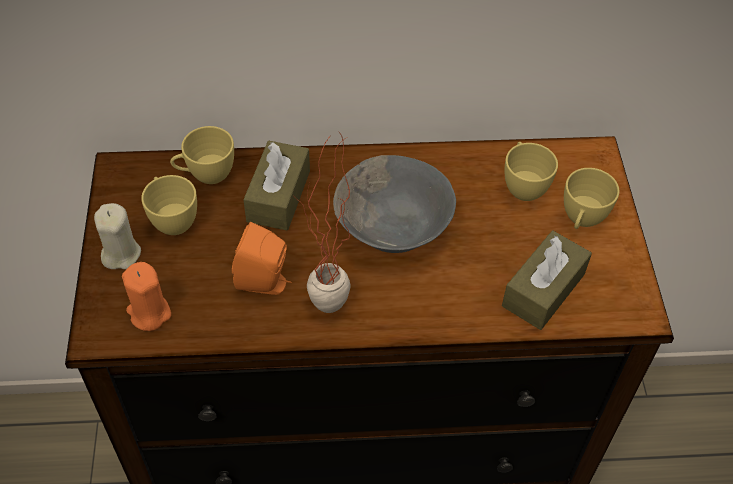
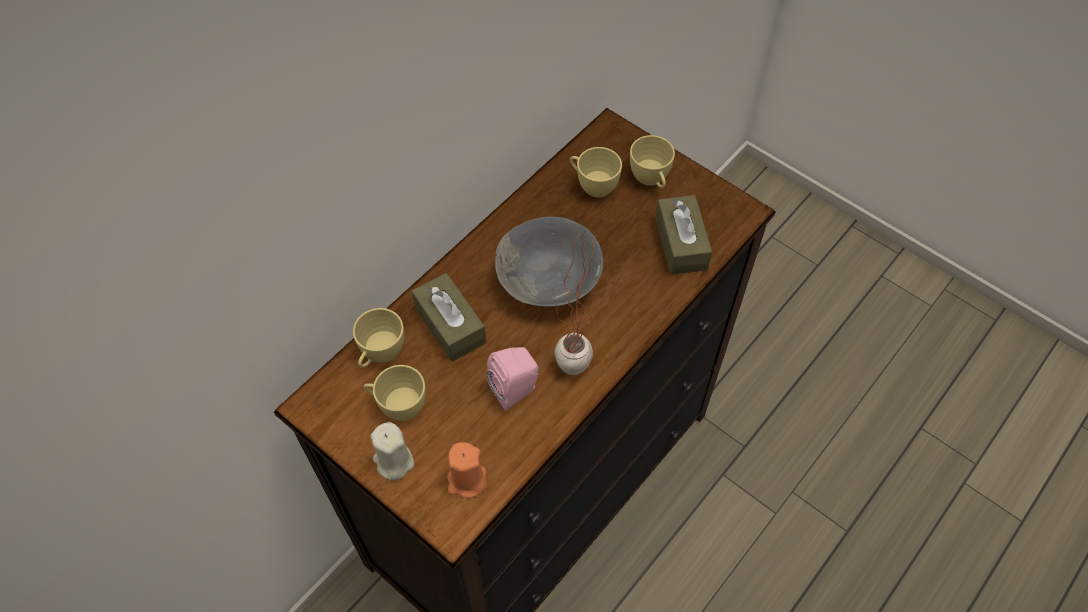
camera: 45 degrees left, 5 degrees up
(265, 283) = (516, 390): orange speaker -> pink speaker

